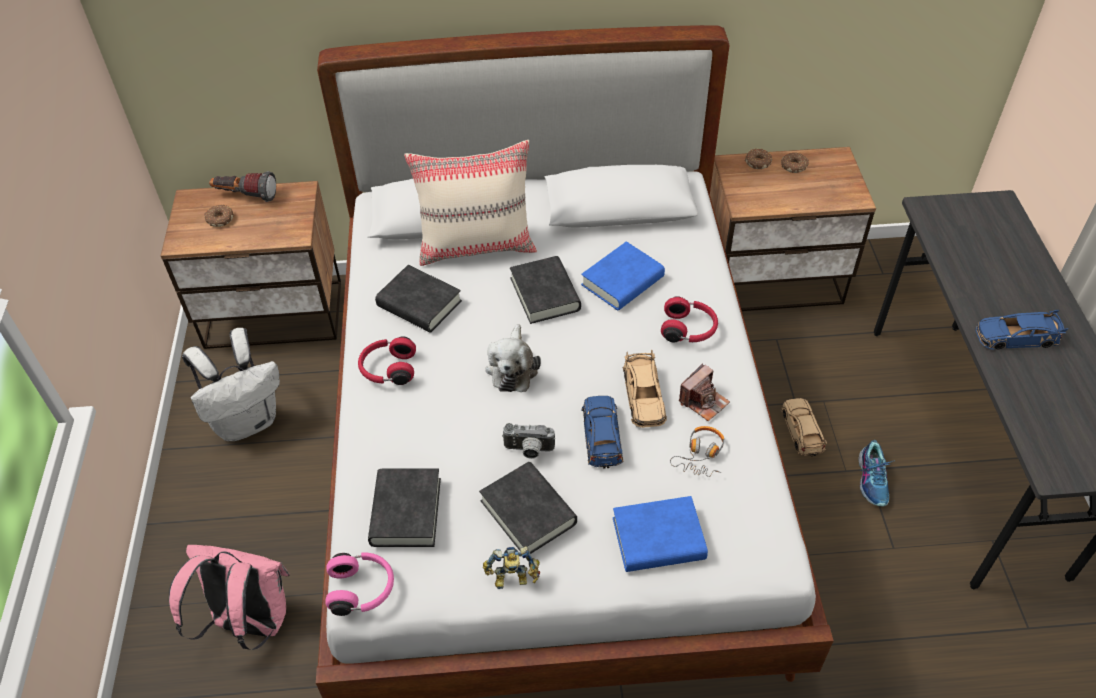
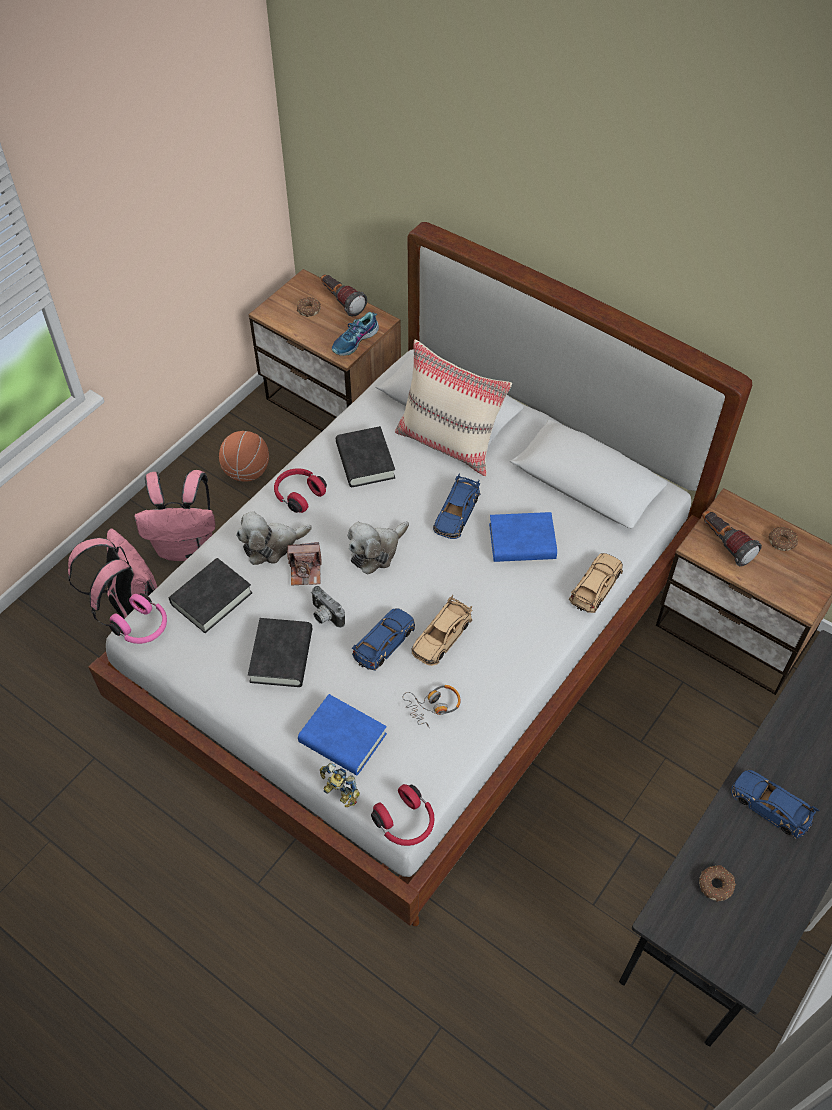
camera: 40 degrees right, 5 degrees up
(247, 421) = (247, 471): white backpack -> basketball
(253, 525) = (187, 547): none -> pink backpack
(411, 427) = (271, 545): none -> plush toy
(512, 580) = (229, 691): toy robot -> toy robot (338, 794)
(545, 294) = (456, 513): black book -> blue toy car
(689, 329) = (529, 612): red headphones -> red headphones (405, 823)
(703, 401) = (478, 671): camera -> camera (305, 571)
(757, 162) = (754, 518): donut -> donut (716, 884)
(759, 192) = (724, 544): none -> flashlight
(802, 430) = (621, 766): beige toy car -> beige toy car (595, 586)
(873, 480) = (635, 845): shoe -> shoe (355, 341)

